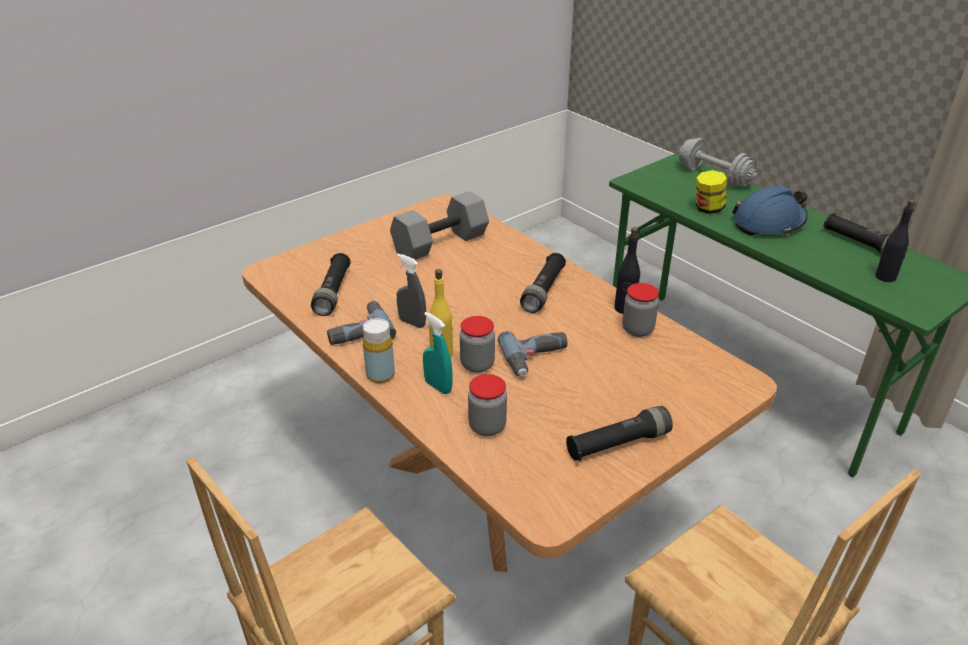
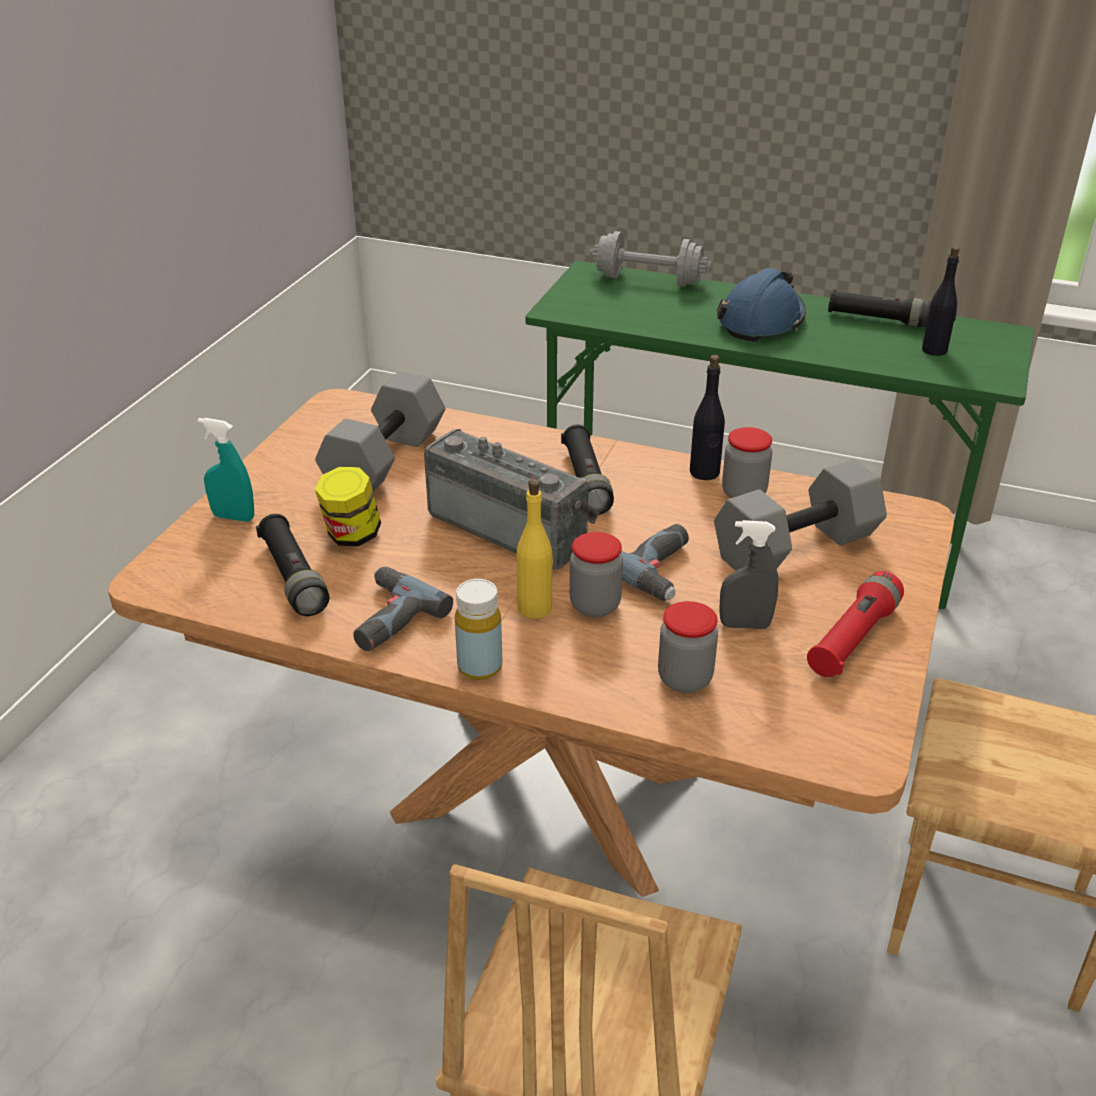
camera: 30 degrees left, 0 degrees up
(412, 323) = (453, 581): grey spray bottle -> grey spray bottle (744, 625)
(438, 386) = (572, 652): turquoise spray bottle -> turquoise spray bottle (233, 517)
(474, 304) = (512, 528): none -> radio
(618, 444) = (852, 639): black flashlight -> red flashlight
(639, 373) = (796, 545): none -> grey dumbbell
(708, 209) = (678, 322): jar -> jar (352, 535)

